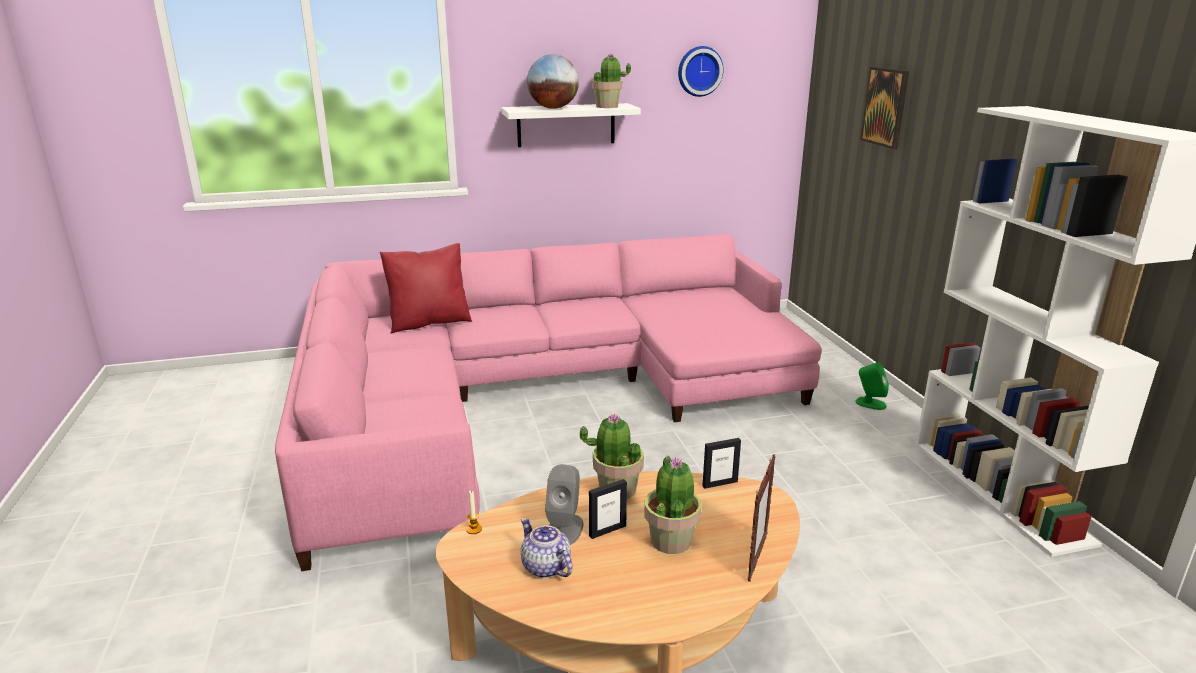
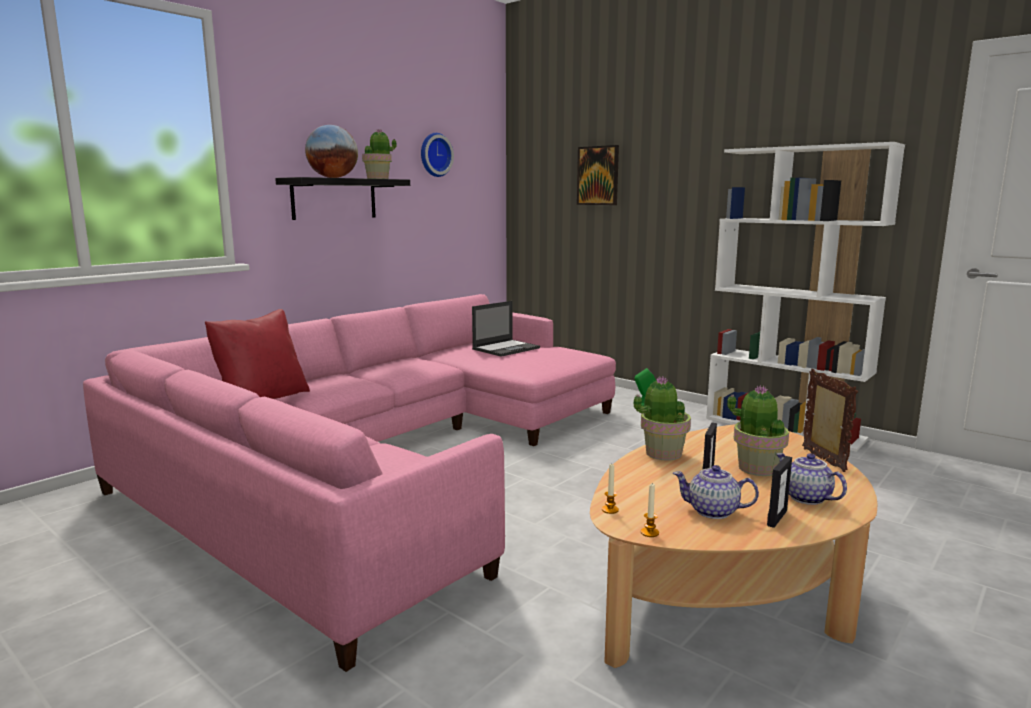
camera: 35 degrees left, 10 degrees down
(463, 564) = (649, 533): none -> candle
(565, 529) = (677, 486): grey speaker -> none
(566, 125) = (334, 199): white shelf -> black shelf
(650, 591) = (805, 498): none -> teapot
(710, 306) = (506, 348): none -> laptop
(719, 483) = (720, 431): picture frame -> picture frame (777, 518)

